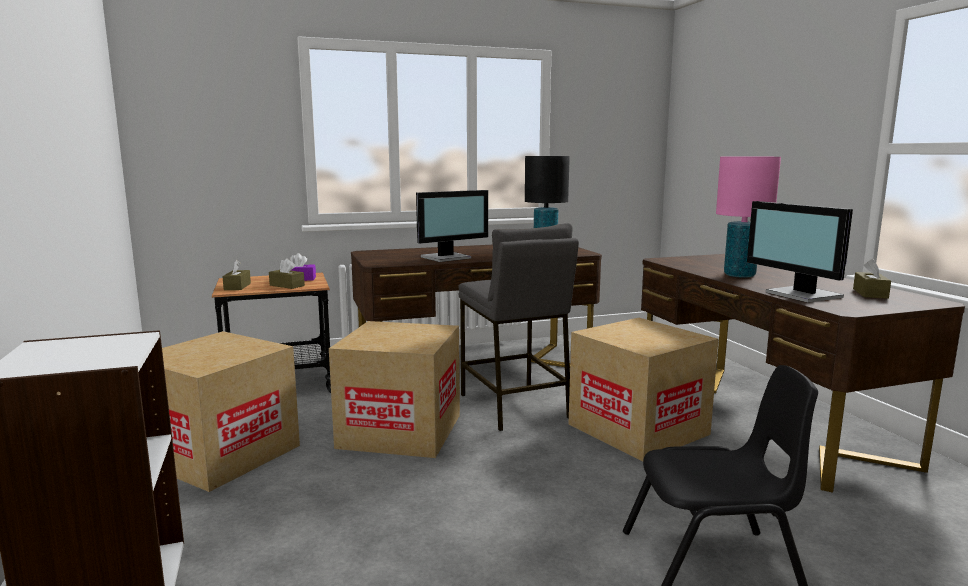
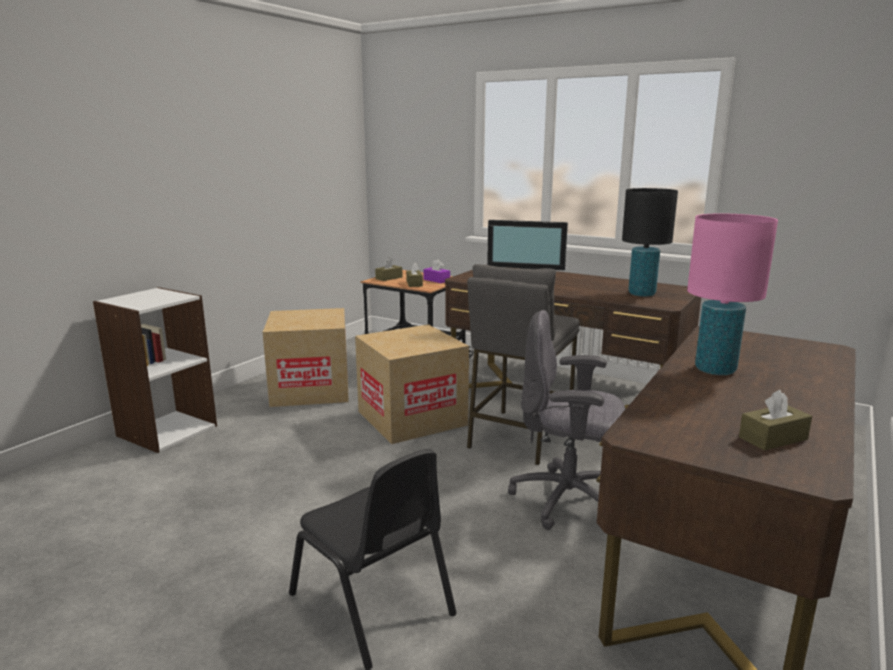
camera: 50 degrees right, 5 degrees up
(638, 429) = (569, 500): cardboard box -> grey office chair
(802, 295) = (671, 408): monitor -> none

